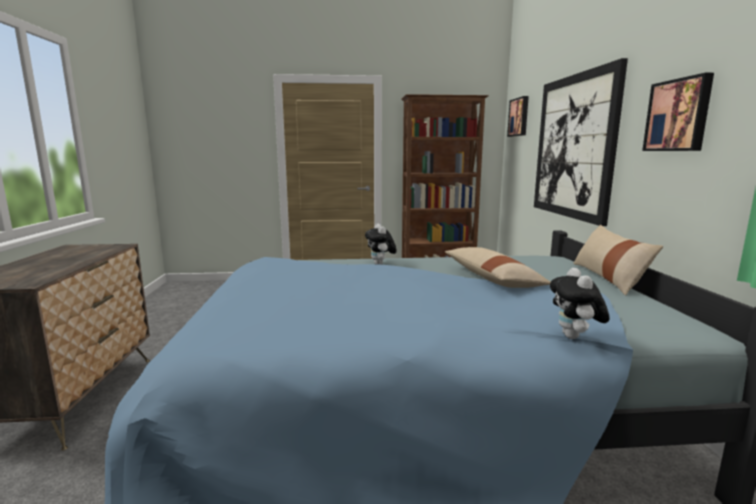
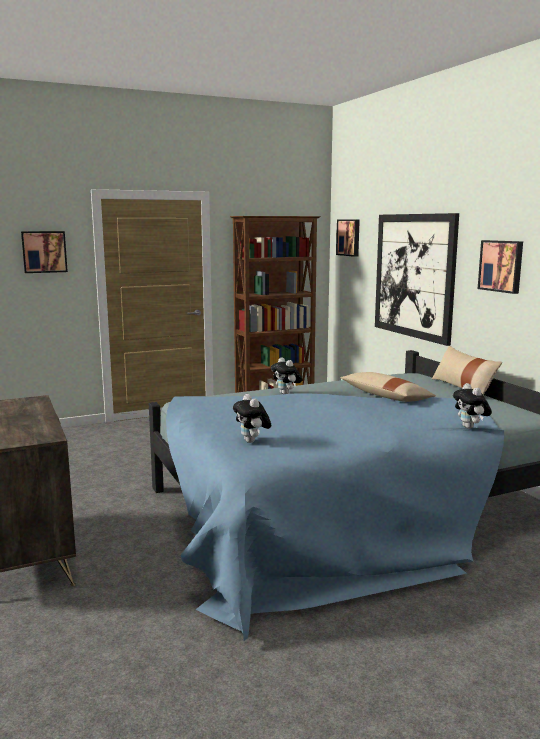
camera: 20 degrees left, 0 degrees up
(233, 129) = (44, 251): none -> picture
(247, 316) = (252, 441): none -> plush toy

